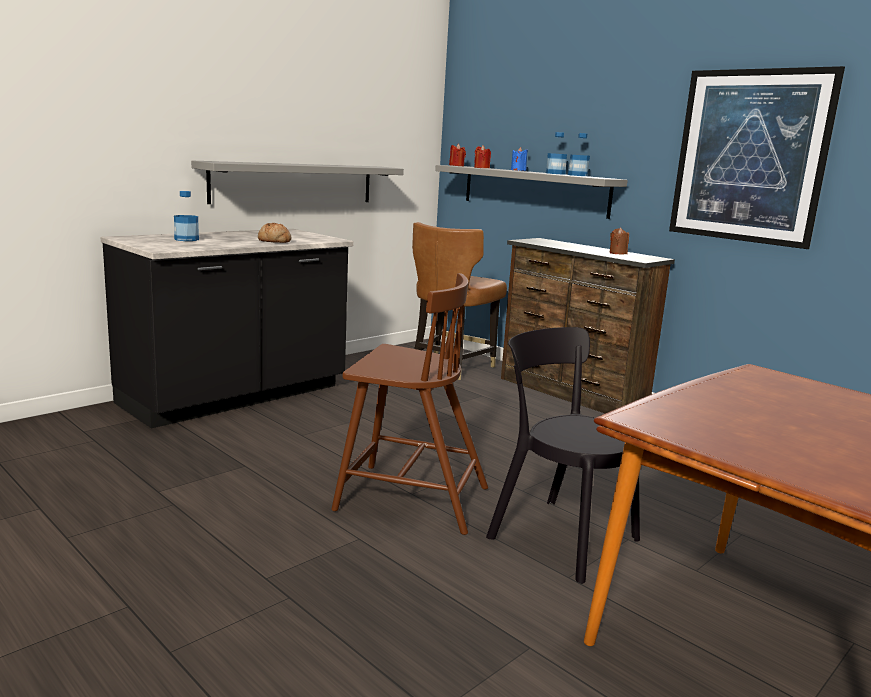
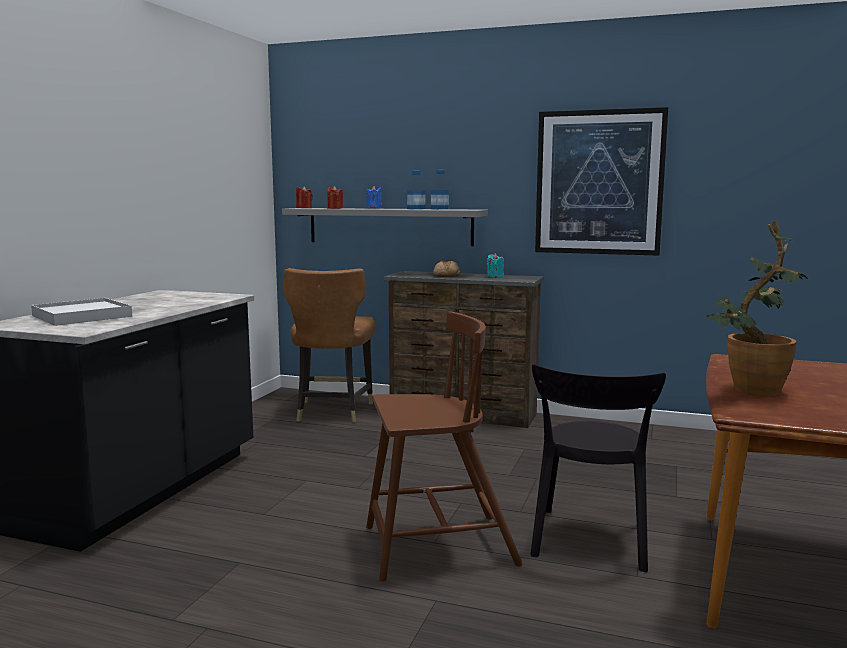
camera: 25 degrees left, 5 degrees down
(186, 239) = (82, 316): bottle -> white tray
(274, 241) = (180, 305): bread -> bread (446, 276)
(294, 183) = (156, 240): grey shelf -> none
(557, 535) = (590, 543): black chair -> black chair turned 90 degrees counterclockwise
(618, 253) = (495, 276): brown candle -> turquoise candle
(693, 403) = (748, 392): none -> potted plant

